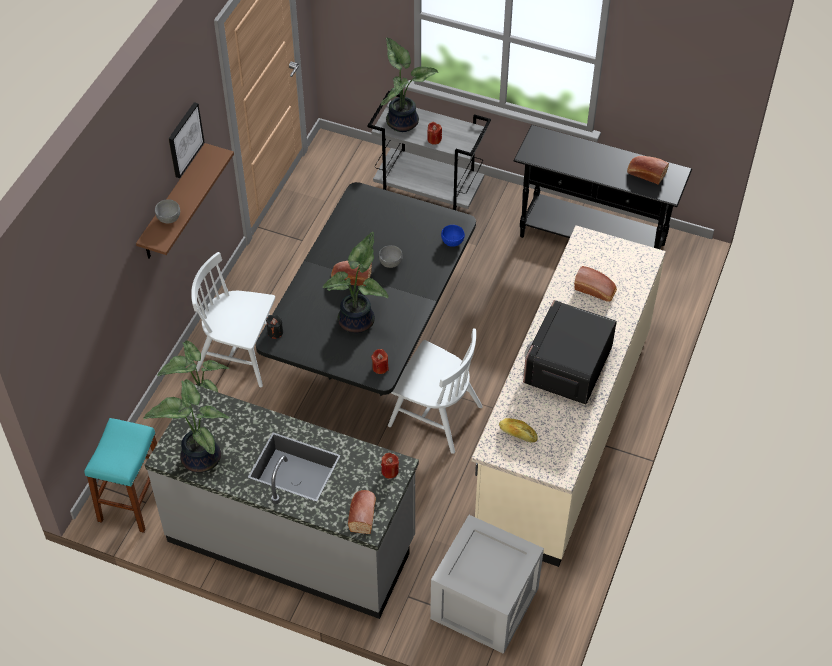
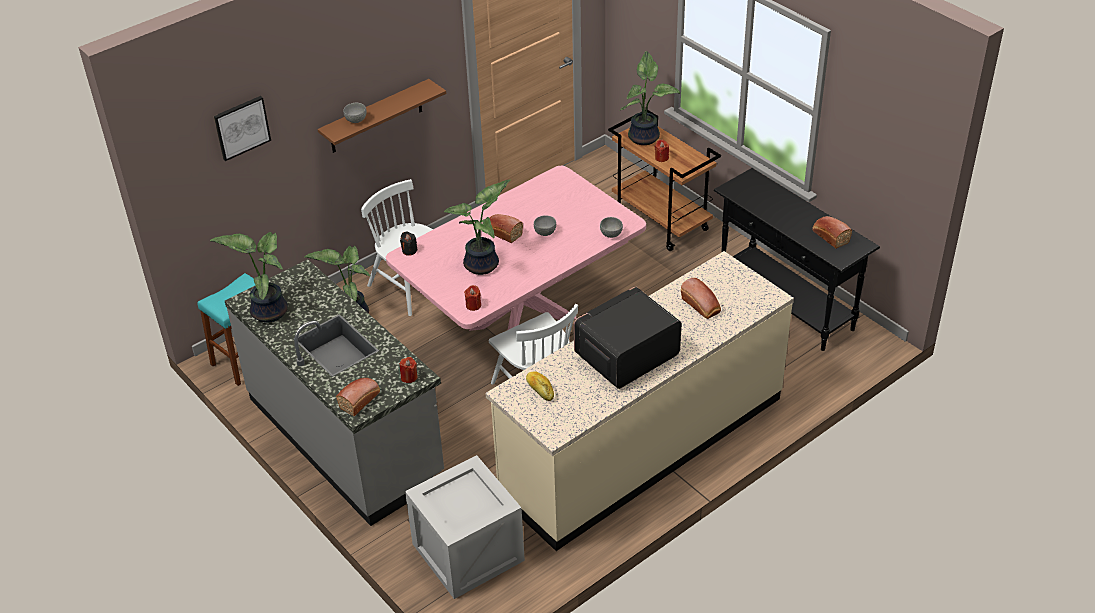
camera: 30 degrees right, 10 degrees down
(184, 139) = (399, 61): picture -> picture (241, 127)
(372, 351) = (522, 322): black dining table -> pink dining table
(429, 194) = (662, 222): grey cart -> brown cart
(452, 242) = (611, 234): blue bowl -> grey bowl

